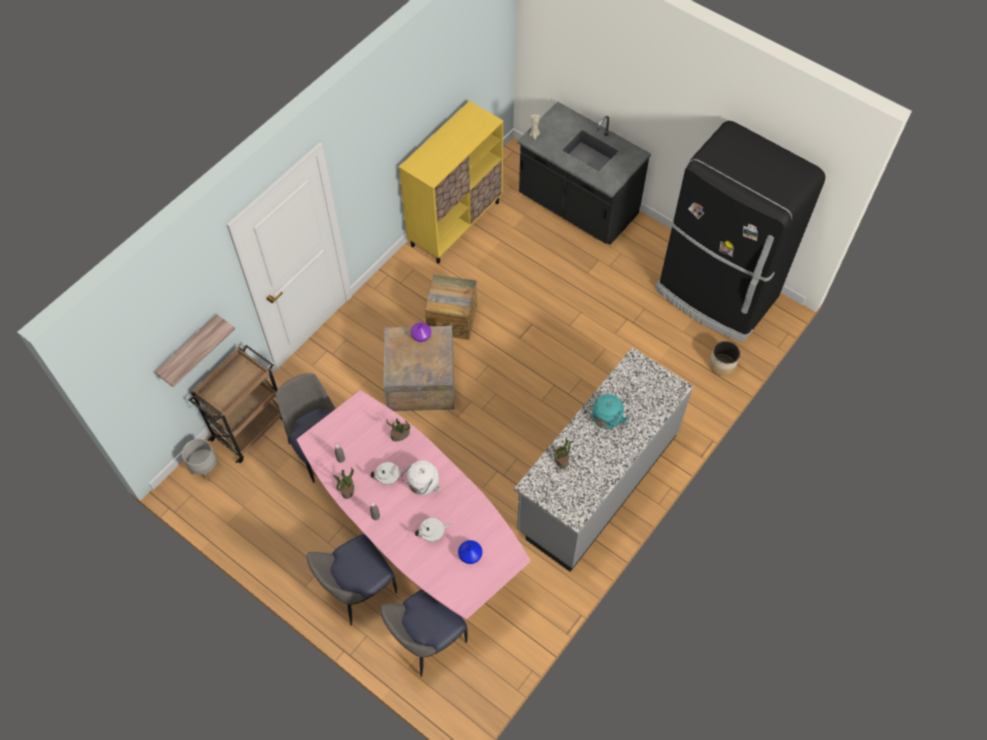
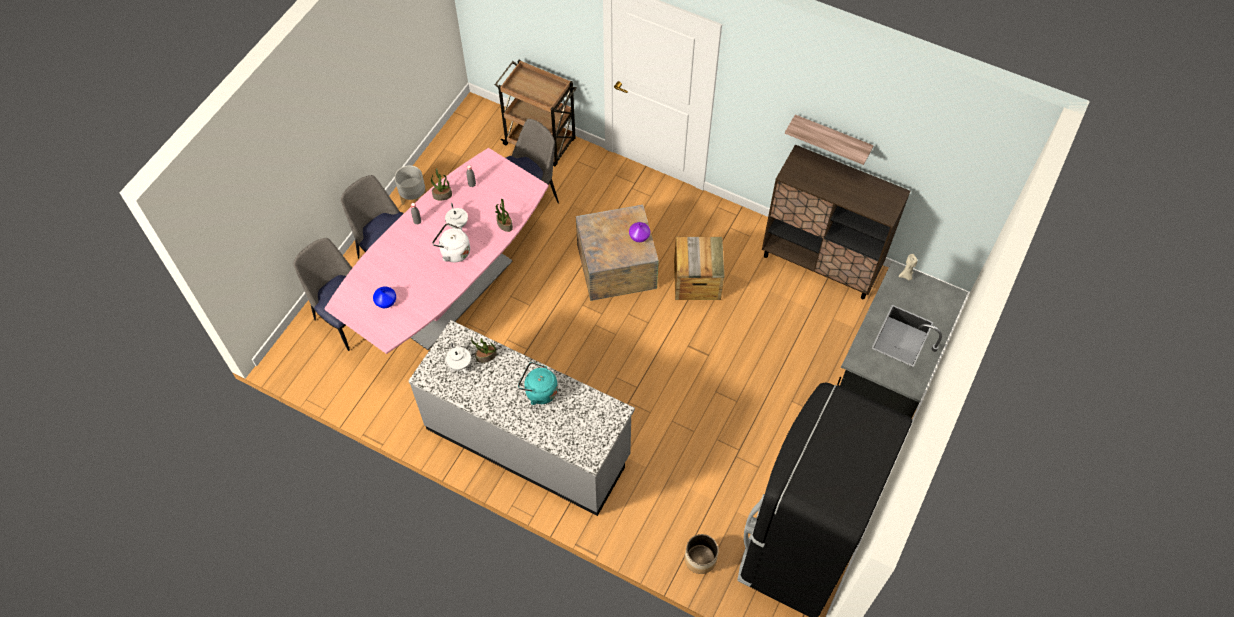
camera: 80 degrees right, 0 degrees up
(189, 350) = (534, 31): shelf -> shelf (831, 139)
(205, 469) = (493, 121): grey planter -> grey planter (414, 198)
(432, 534) = (404, 268): white teapot -> white teapot (459, 364)
(455, 223) = (821, 263): yellow cabinet -> brown cabinet

